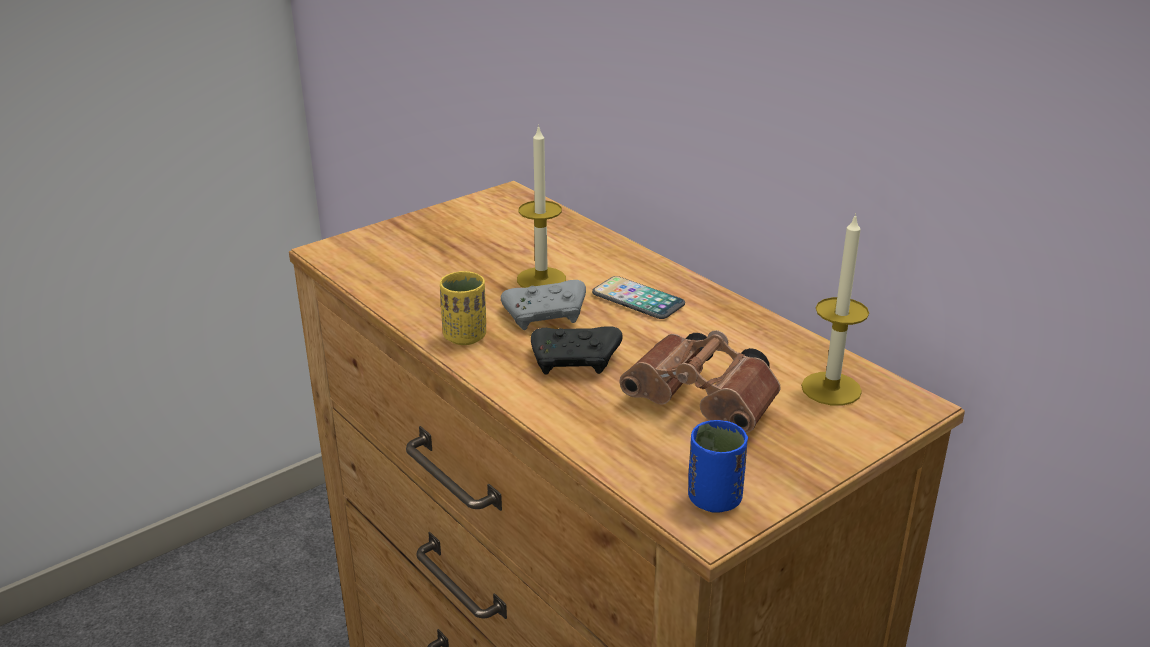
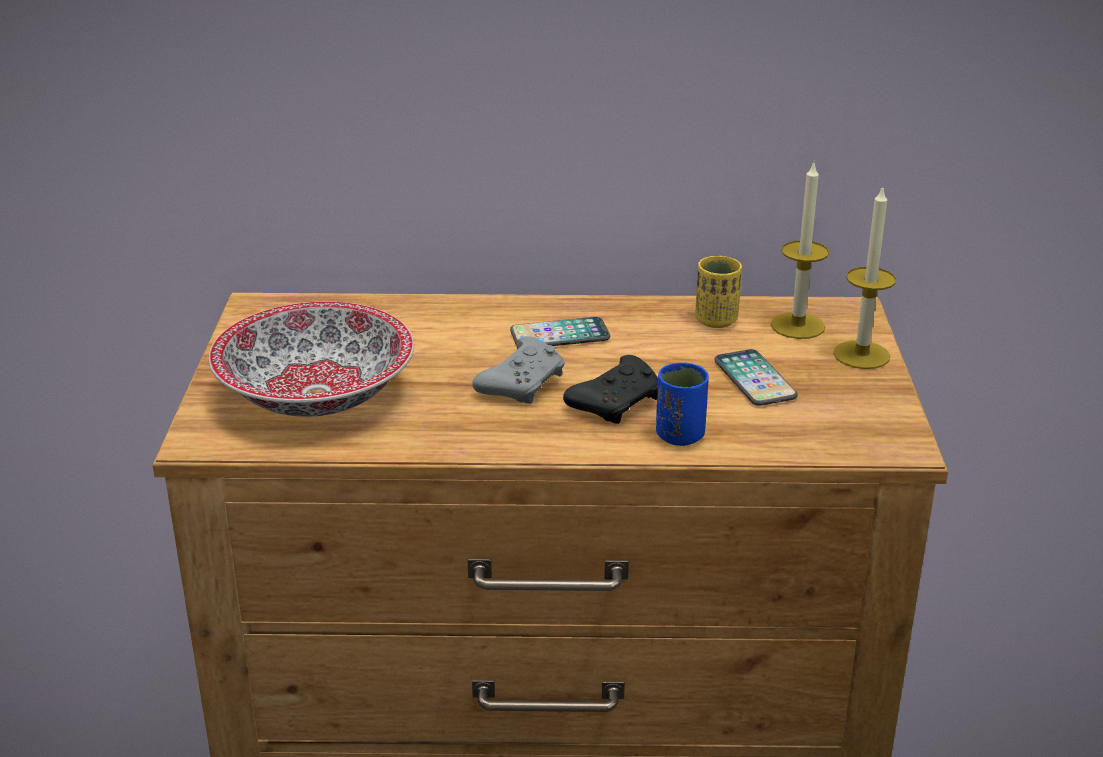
camera: 50 degrees left, 0 degrees up
(428, 258) = (318, 395): none -> bowl
(465, 337) = (498, 434): yellow cup -> yellow cup (716, 320)
(541, 279) = (454, 360): candle -> candle (861, 355)
(706, 405) = (754, 379): brown binoculars -> phone
(714, 499) = (876, 431): blue cup -> blue cup (680, 436)

